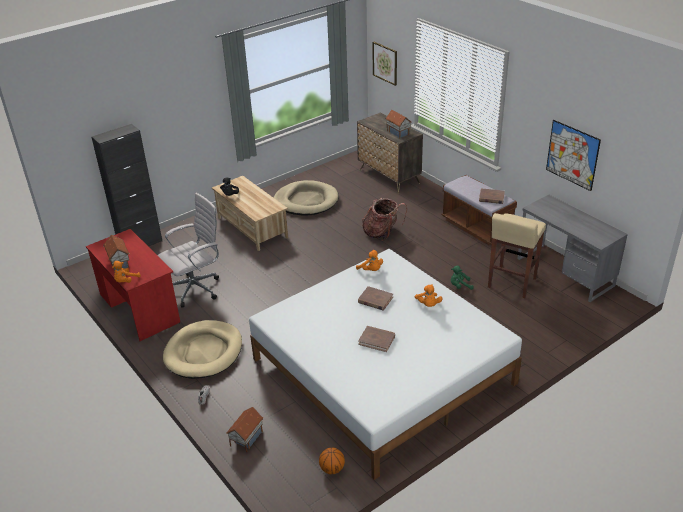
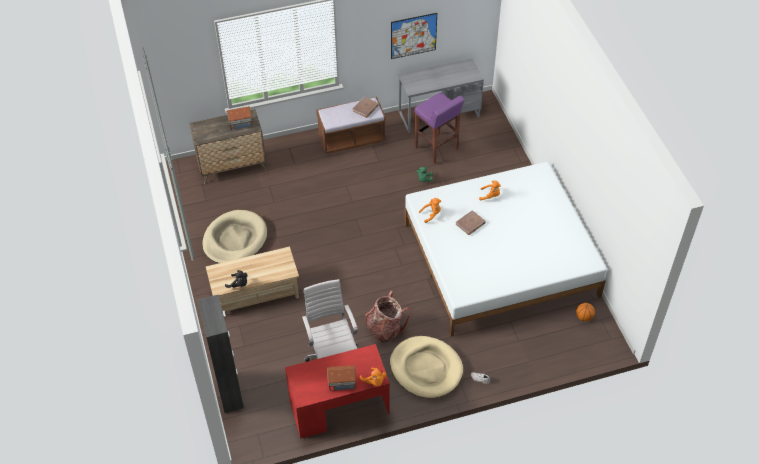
camera: 70 degrees left, 15 degrees up
(246, 438) = (536, 361): toy house -> none
(377, 340) = (517, 237): brown book -> none
(382, 233) = (323, 202): backpack -> backpack (384, 328)
(385, 63) = (173, 79): picture -> none
(511, 283) = (436, 149): beige stool -> purple stool

